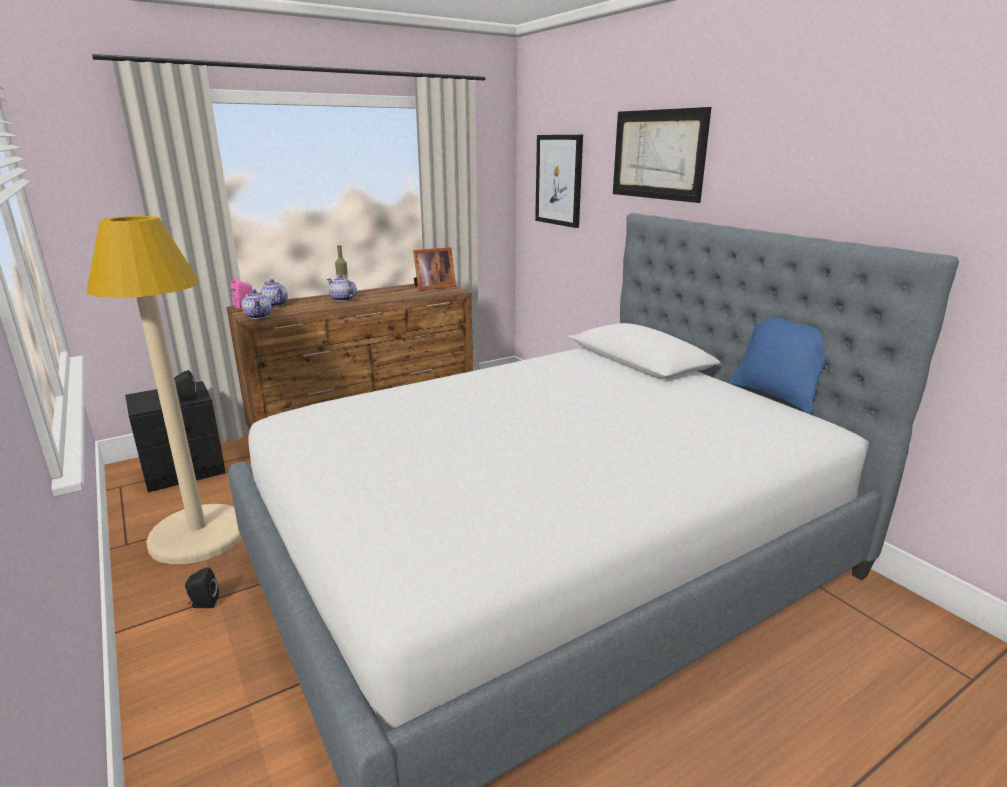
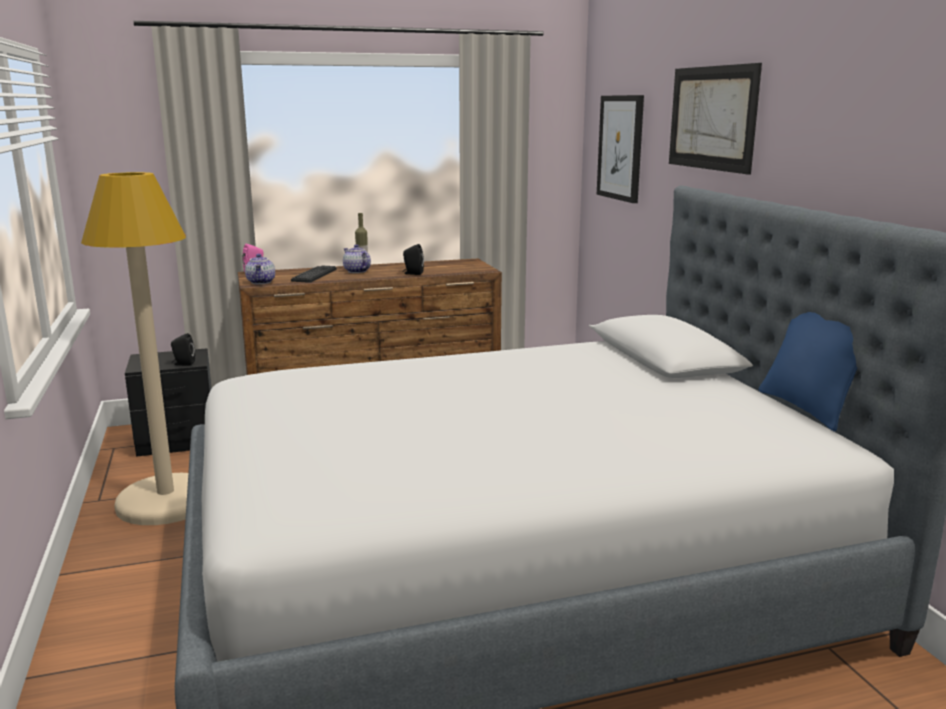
camera: 15 degrees right, 5 degrees down
(203, 603) = (145, 562): black speaker -> black speaker (412, 273)
(276, 304) = (286, 272): teapot -> none
(305, 305) = (314, 275): none -> keyboard
(432, 287) = (462, 265): picture frame -> none

